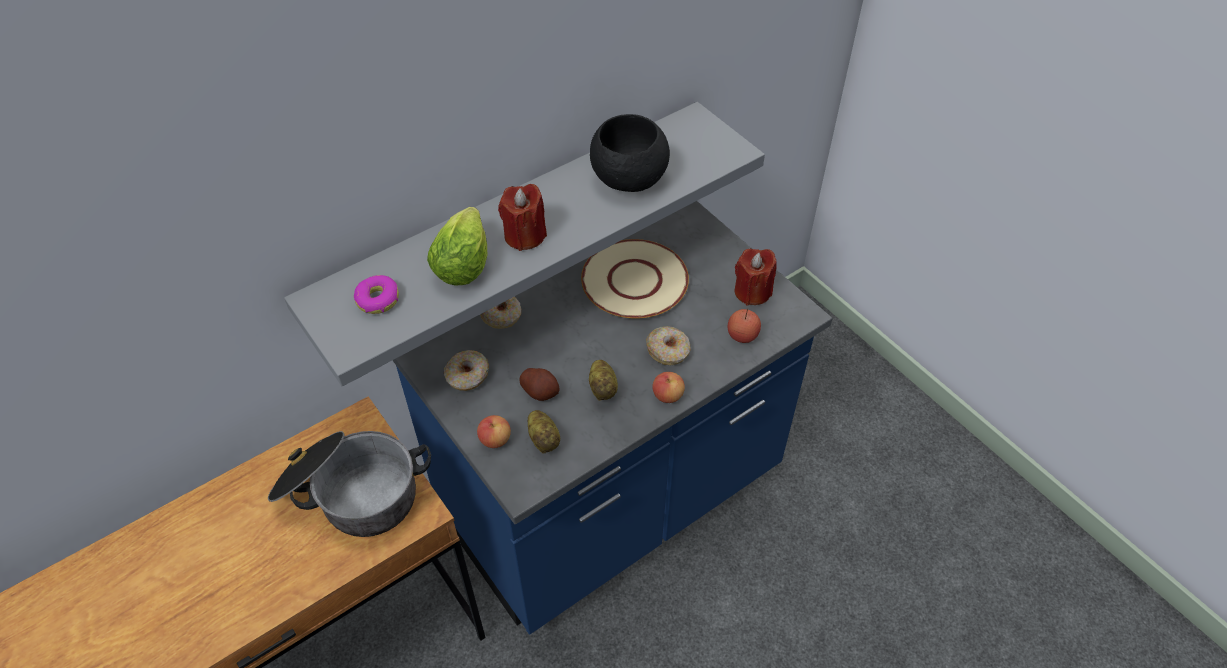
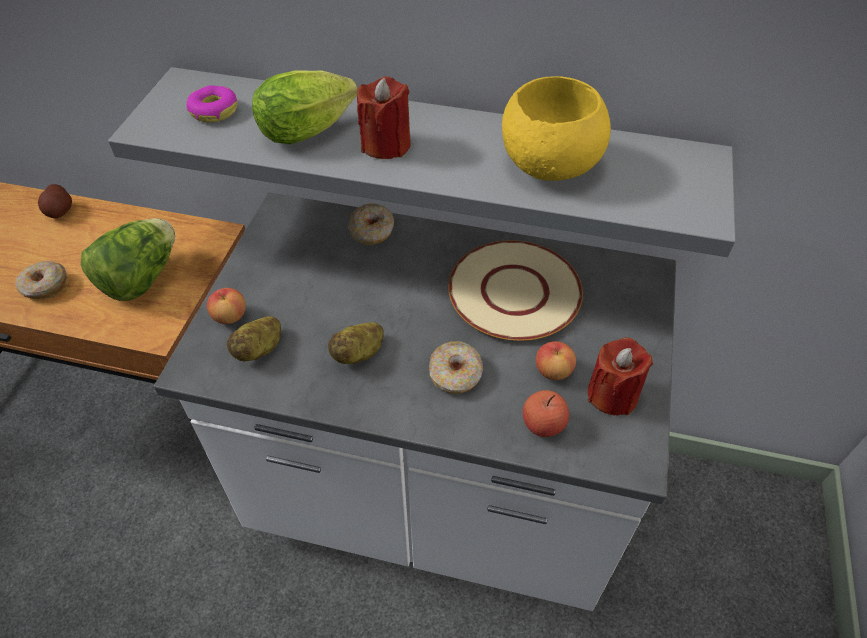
camera: 50 degrees right, 0 degrees up
(351, 494) = (141, 278): cooking pot -> lettuce
(467, 376) = (284, 254): donut -> donut (45, 286)
(540, 391) = (312, 311): potato -> potato (60, 211)
(613, 499) = (433, 498): blue counter -> white counter
(627, 178) = (548, 163): black bowl -> yellow bowl
(667, 395) = (398, 410): apple -> apple (553, 371)

